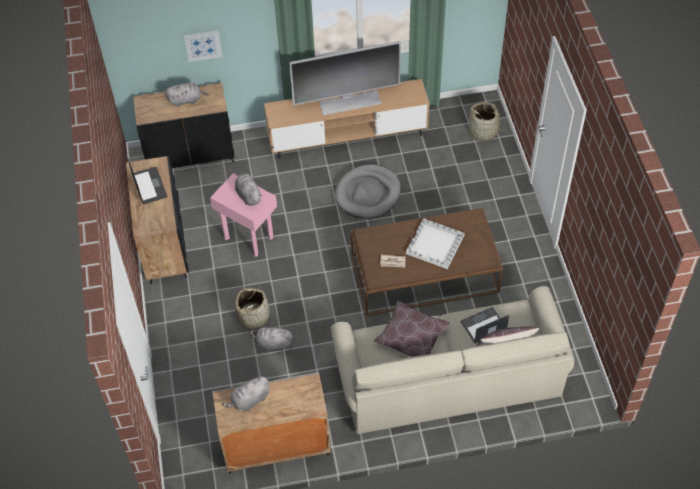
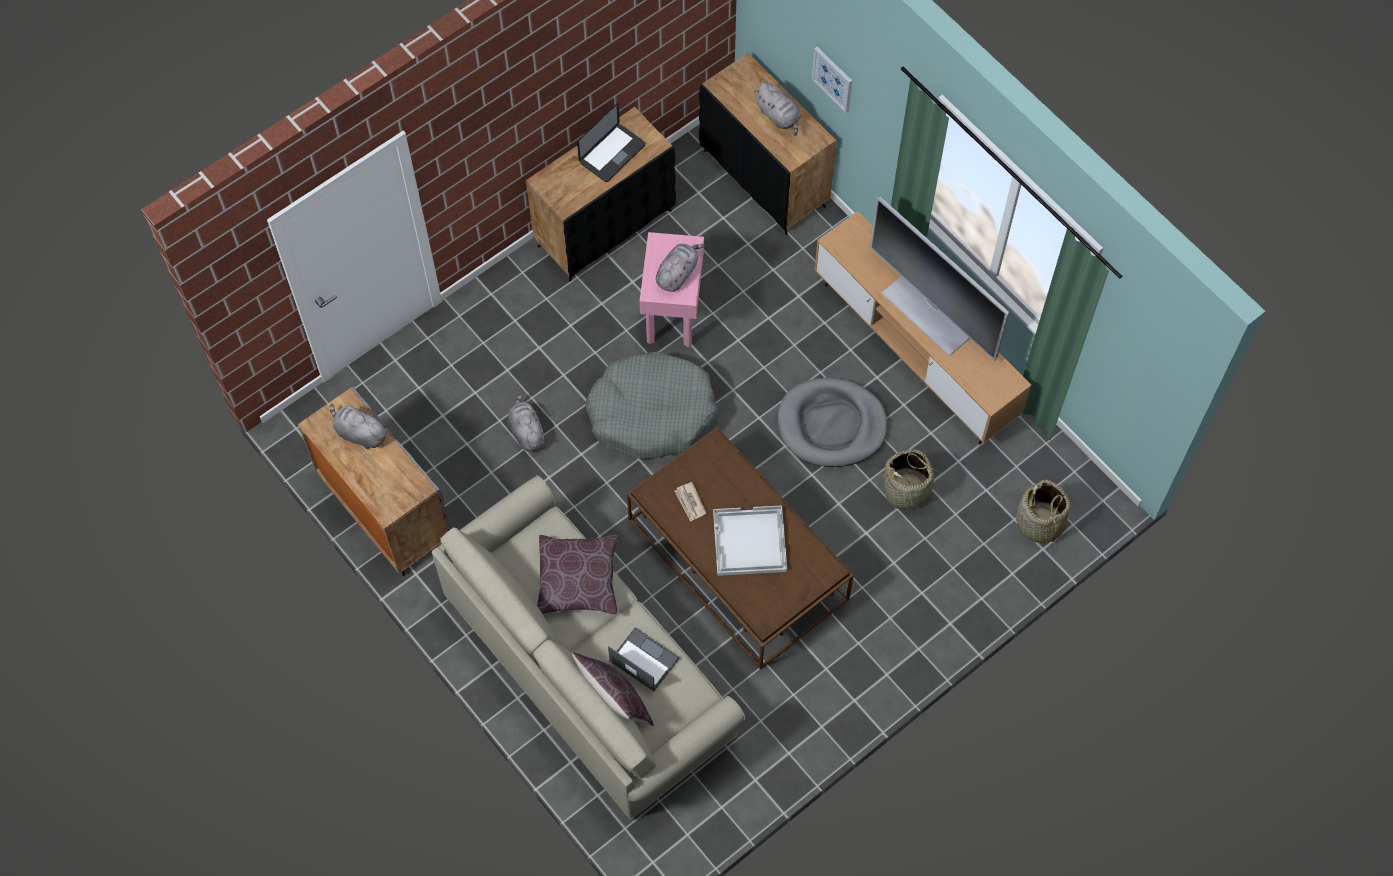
camera: 60 degrees right, 10 degrees up
(254, 317) = (554, 389): basket -> basket (907, 490)
(304, 274) = (652, 414): none -> grey dog bed

